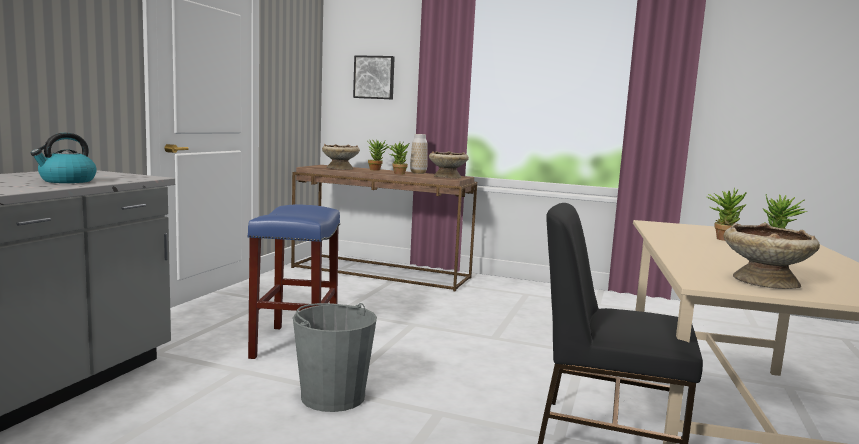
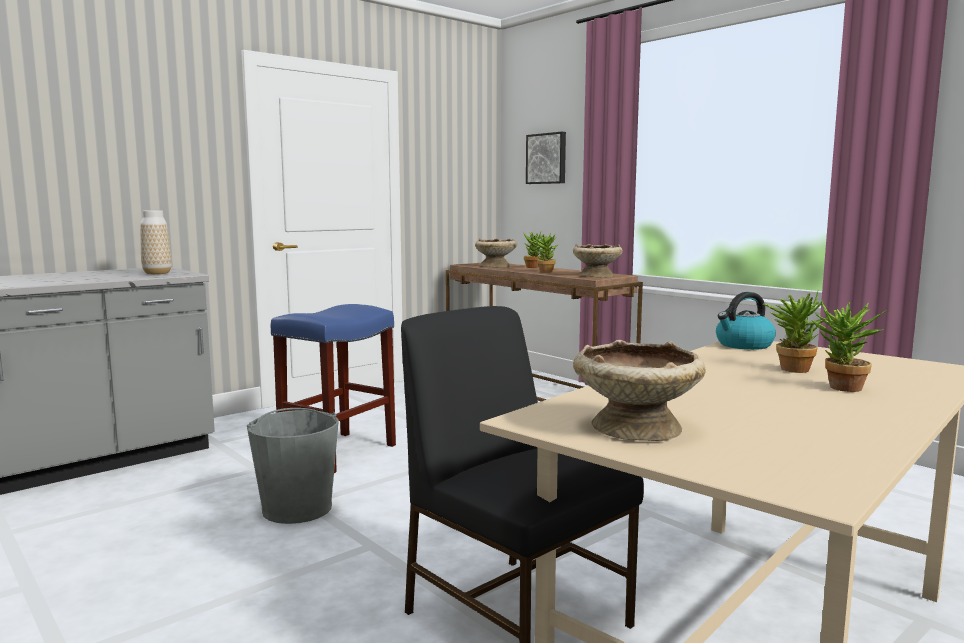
camera: 30 degrees right, 0 degrees up
(67, 181) = (105, 277): kettle -> kettle (743, 345)
(418, 173) = (575, 271): vase -> vase (157, 273)

